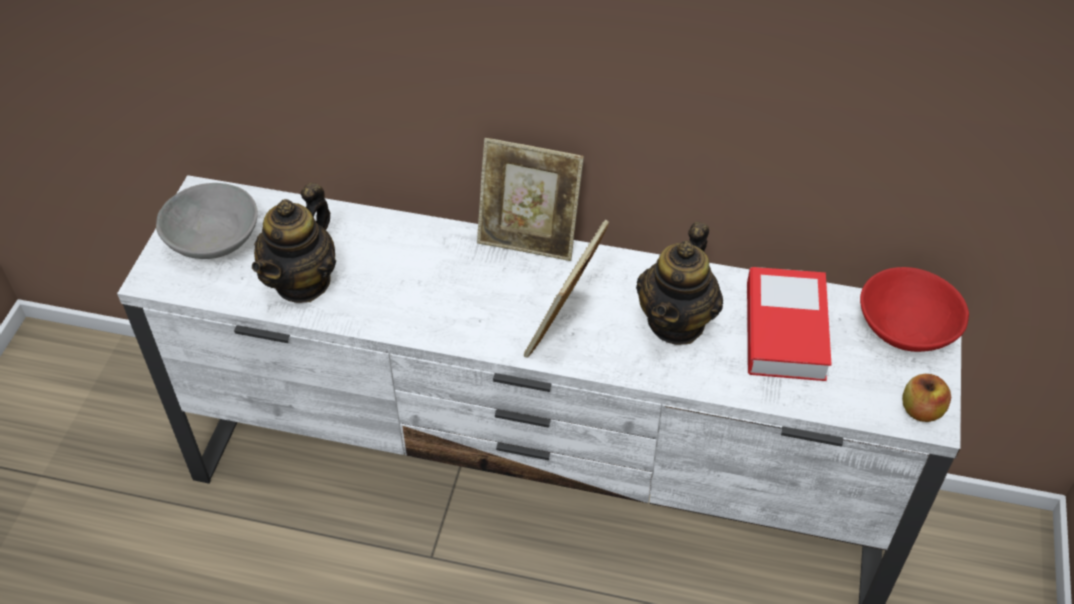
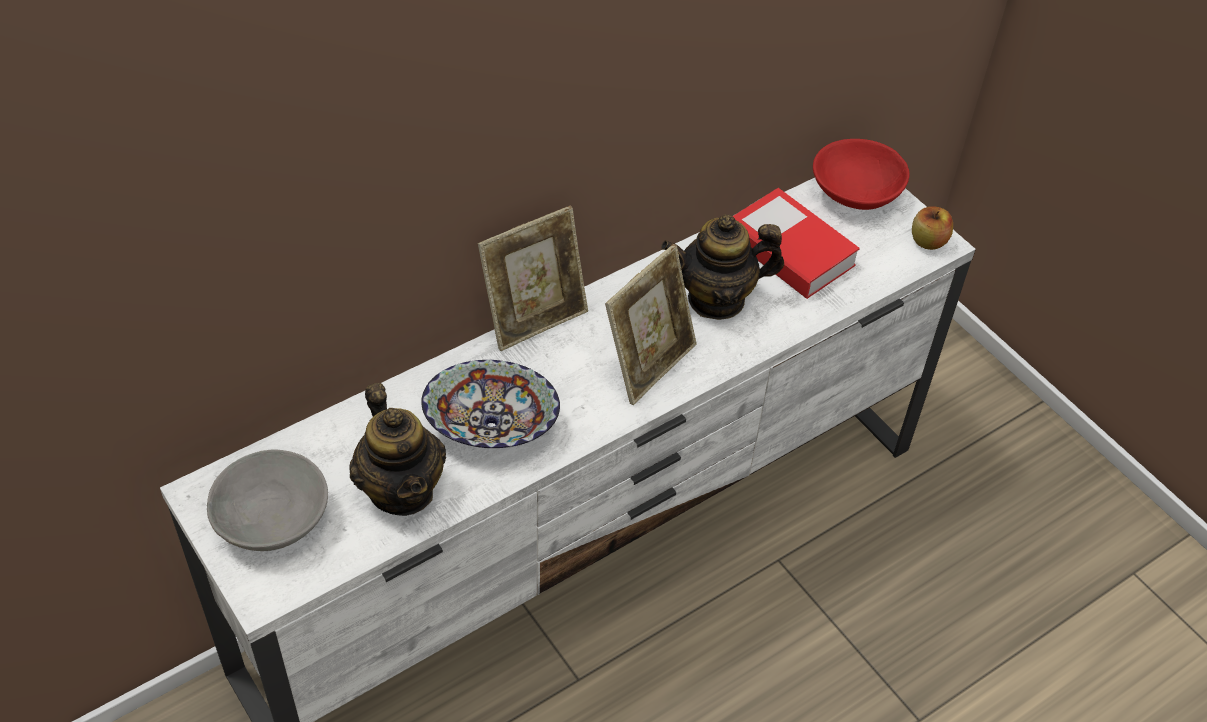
camera: 50 degrees left, 0 degrees up
(405, 286) = (491, 427): none -> bowl
(564, 328) = (649, 364): picture frame -> picture frame turned 120 degrees counterclockwise
(677, 322) = (716, 299): teapot -> teapot turned 105 degrees clockwise

